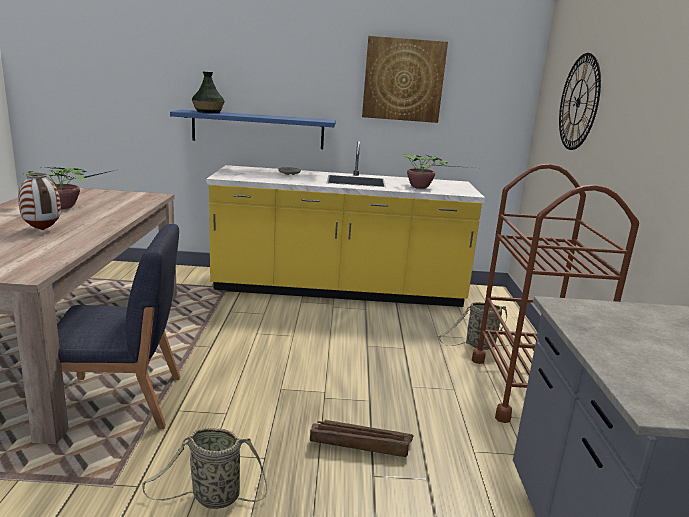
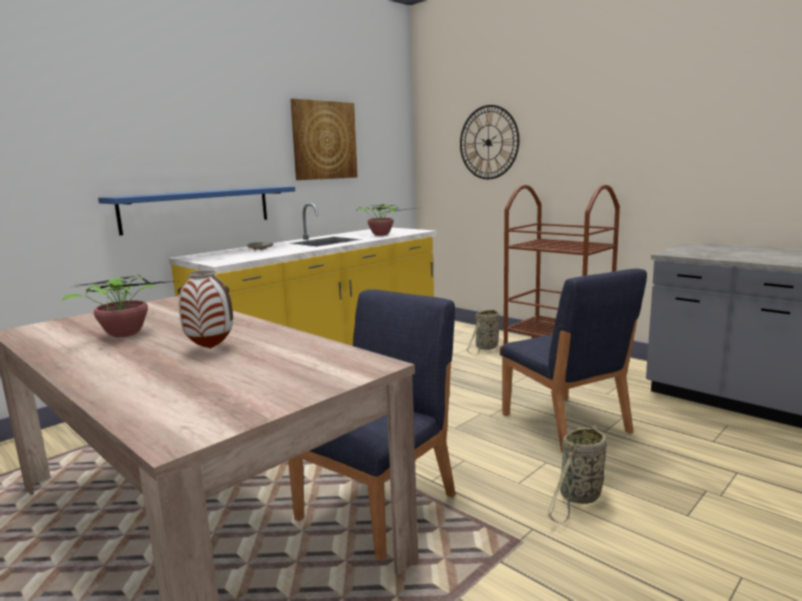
camera: 45 degrees left, 5 degrees down
(208, 112) = (147, 194): vase -> none
(360, 445) = (565, 424): crate -> blue chair

